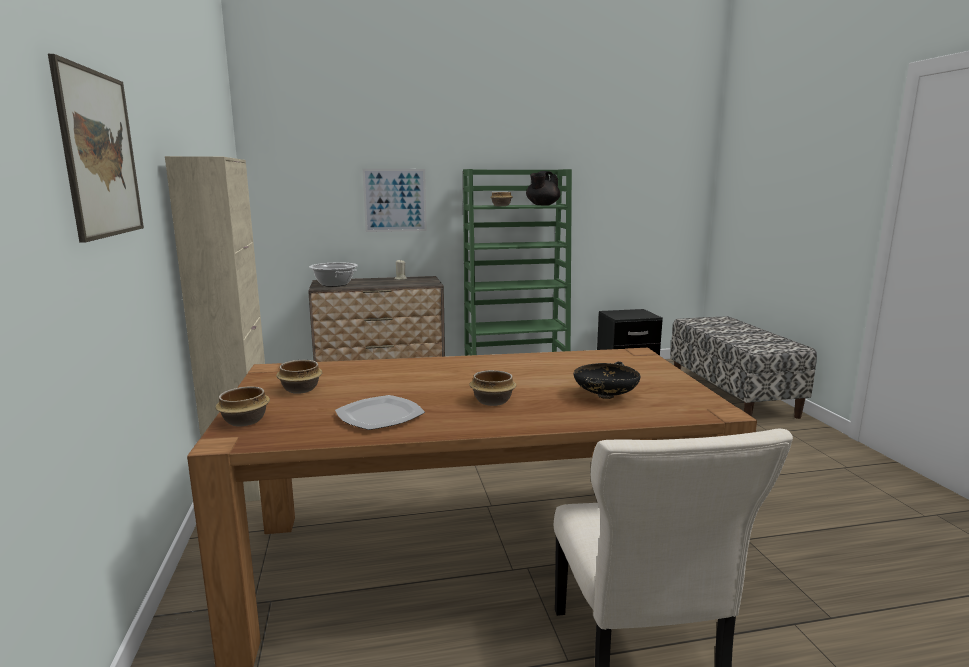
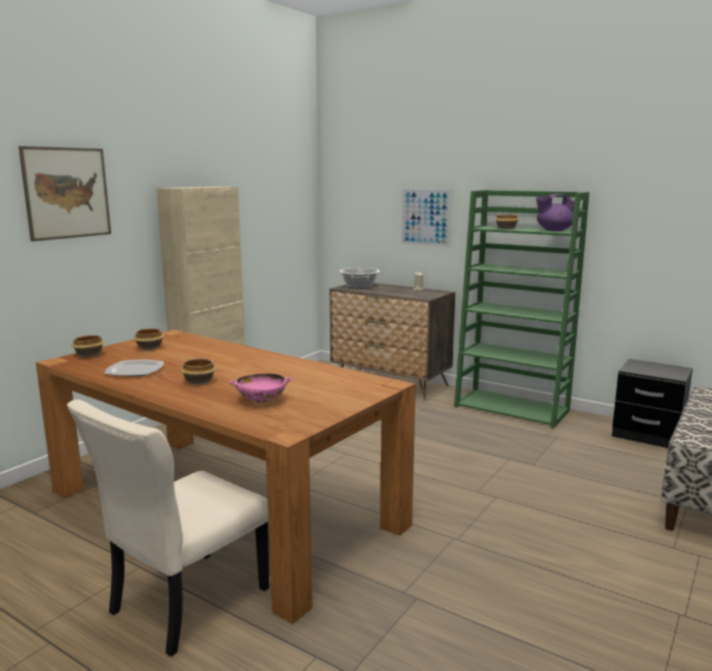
camera: 45 degrees right, 0 degrees up
(542, 205) = (553, 230): black teapot -> purple teapot
(605, 396) = (261, 400): black bowl -> pink bowl

